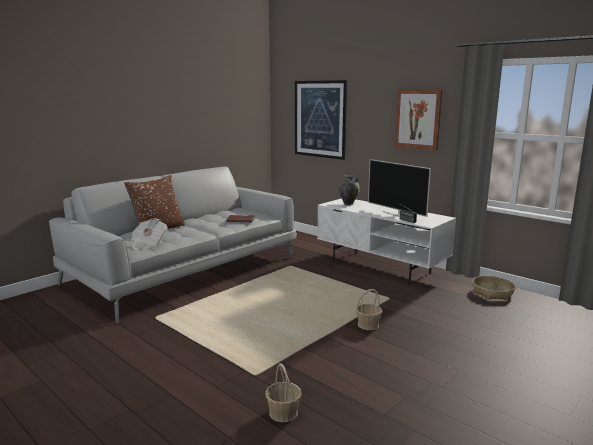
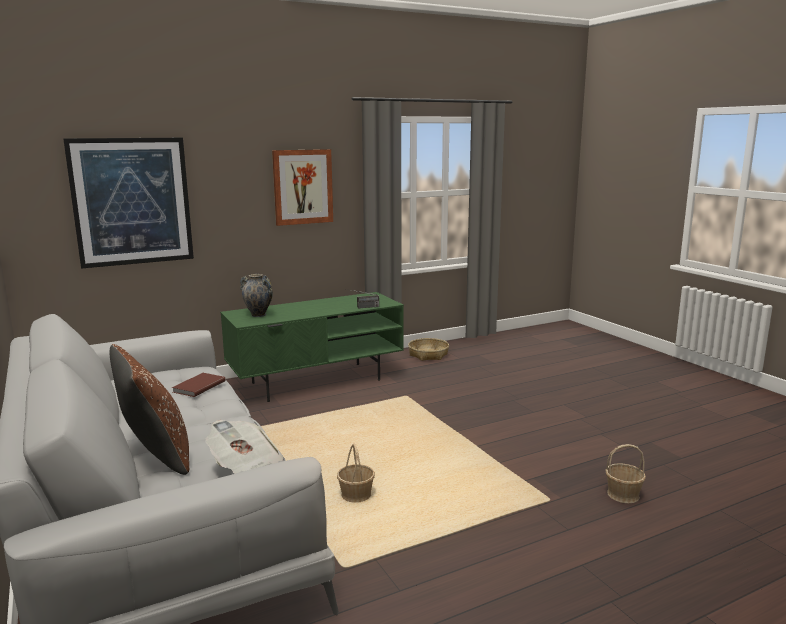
camera: 70 degrees left, 0 degrees up
(368, 325) = (461, 419): basket -> basket (356, 495)
(381, 267) = (317, 381): white tv stand -> green tv stand
(397, 215) = (341, 306): television -> none

